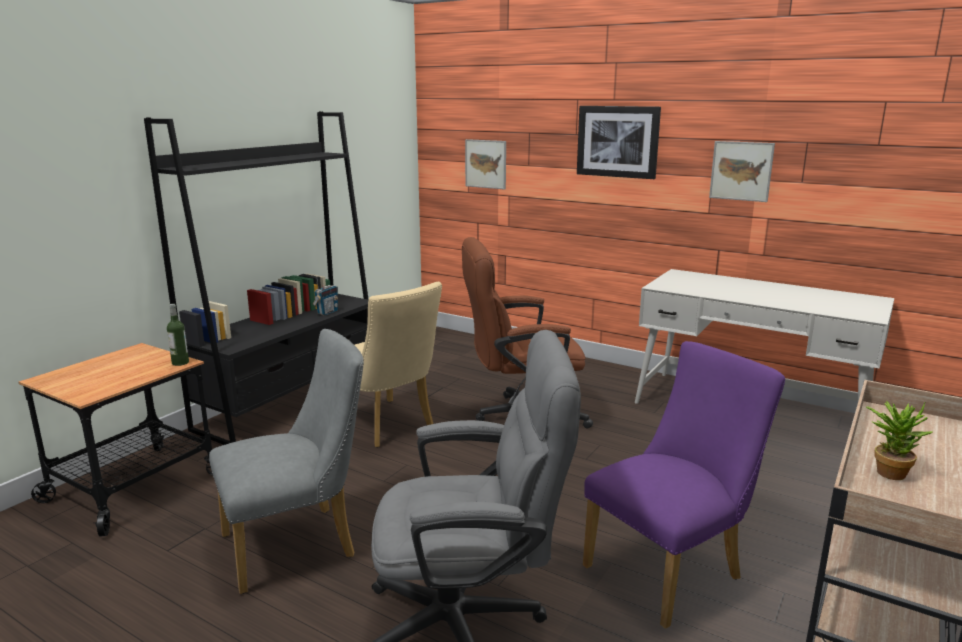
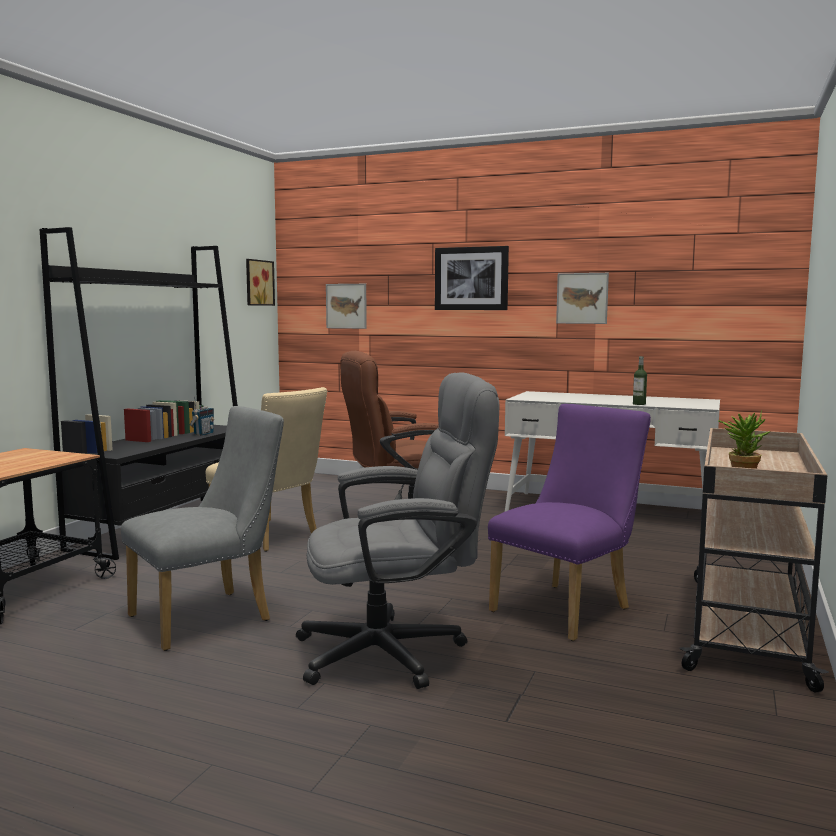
camera: 10 degrees left, 10 degrees down
(180, 363) = (76, 456): bottle -> bottle (639, 404)
(395, 138) = (258, 282): none -> picture

